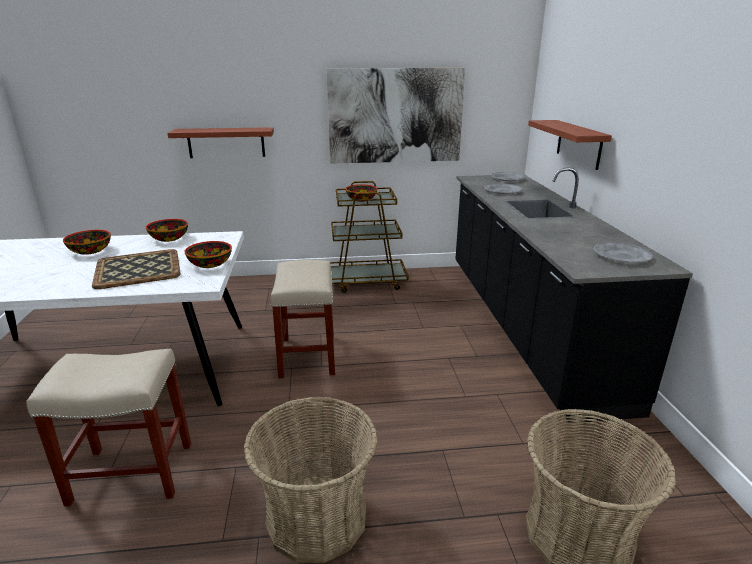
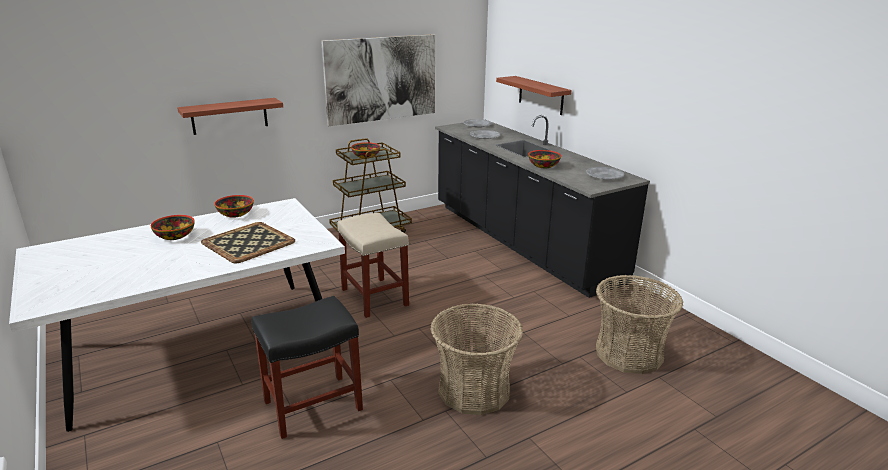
camera: 25 degrees left, 0 degrees up
(130, 473) = (311, 406): beige stool -> black stool
(211, 264) = (307, 228): bowl -> bowl (544, 166)

